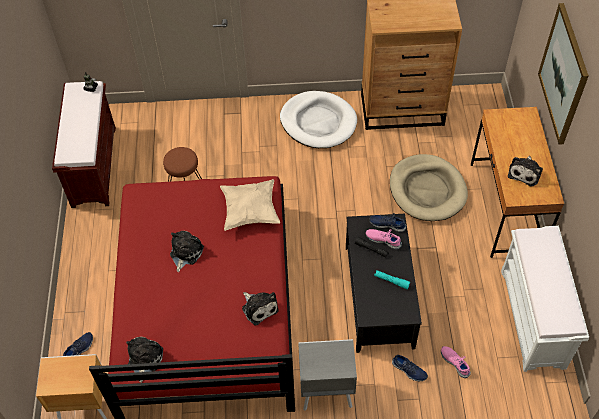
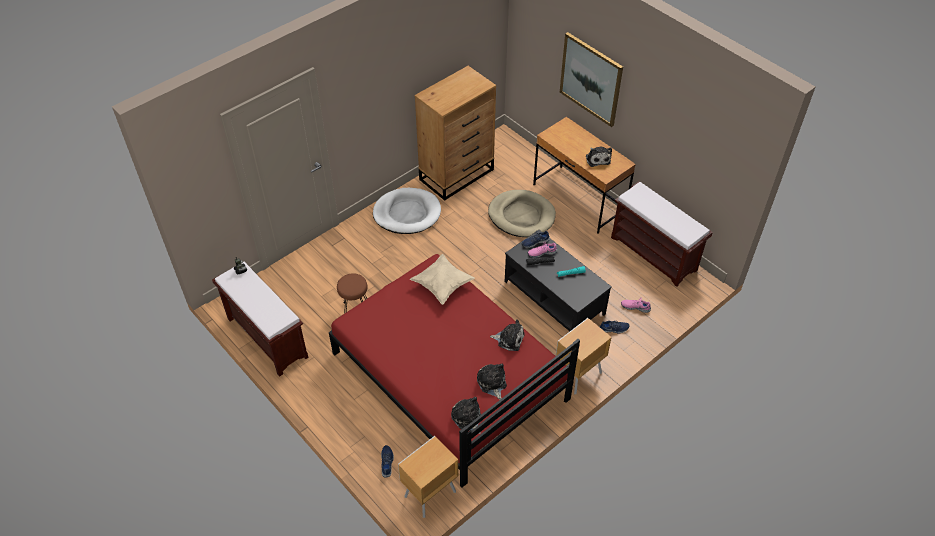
camera: 40 degrees left, 5 degrees down
(185, 253) = (425, 337): plush toy -> plush toy (492, 383)
(325, 392) = (577, 375): grey nightstand -> brown nightstand
(533, 319) = (654, 254): white bench -> brown bench

